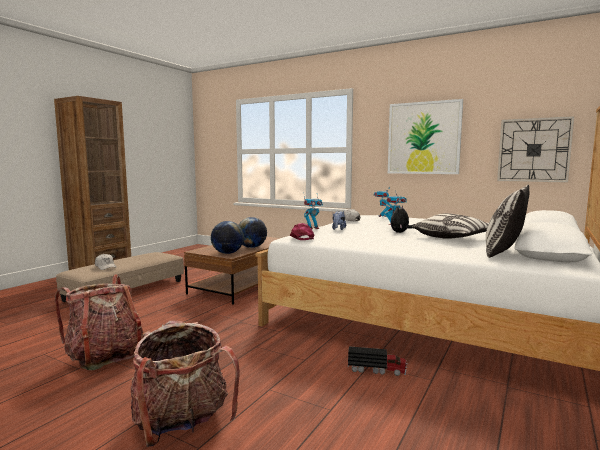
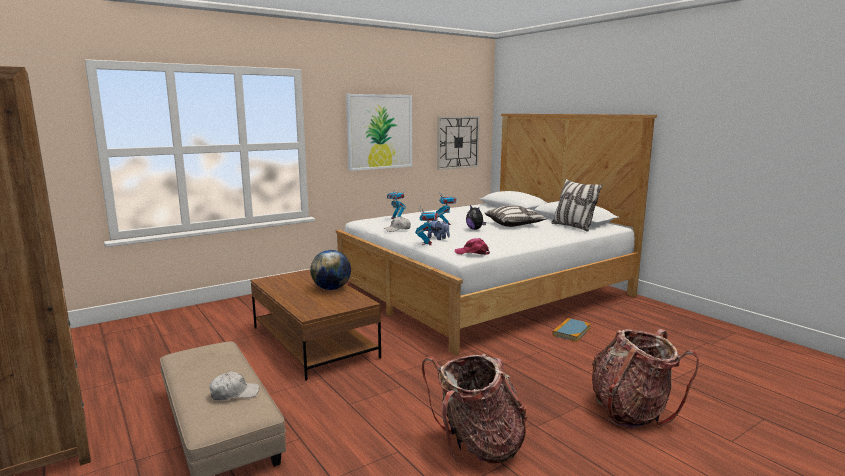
camera: 65 degrees left, 5 degrees up
(227, 253) = (348, 302): globe -> none
(377, 370) = (571, 331): toy truck -> book

